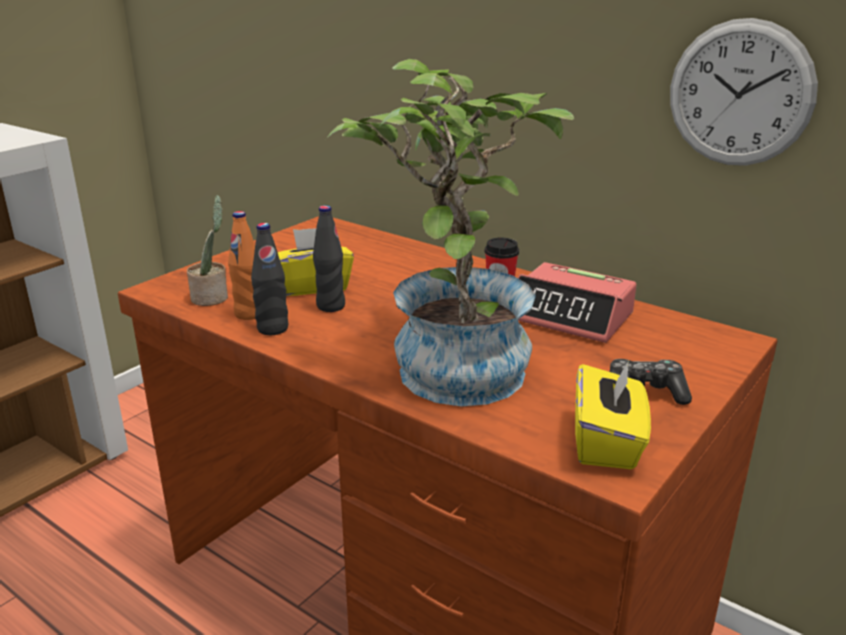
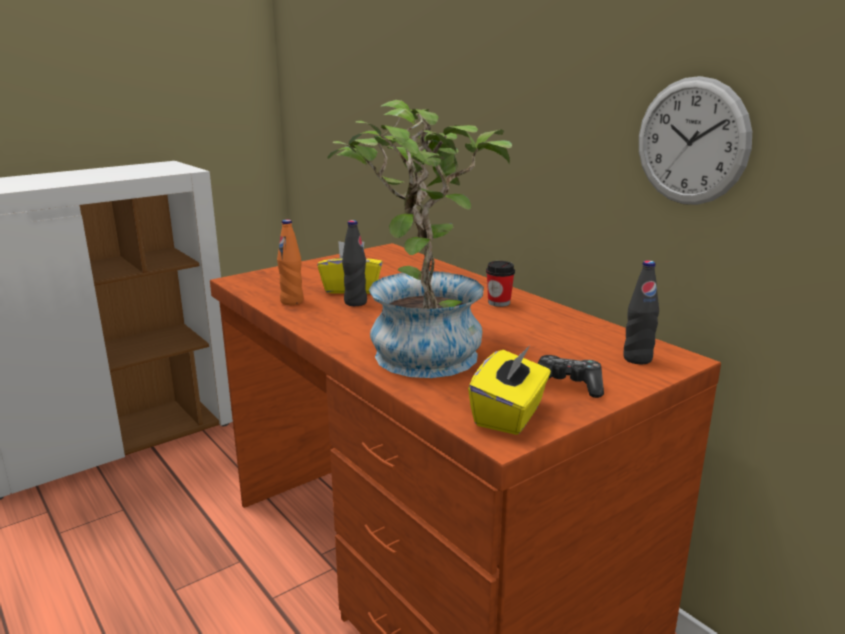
camera: 15 degrees right, 5 degrees down
(212, 297) = (272, 289): potted plant -> none
(272, 329) = (302, 312): black bottle -> black bottle (637, 359)
(572, 316) = (545, 328): alarm clock -> none

